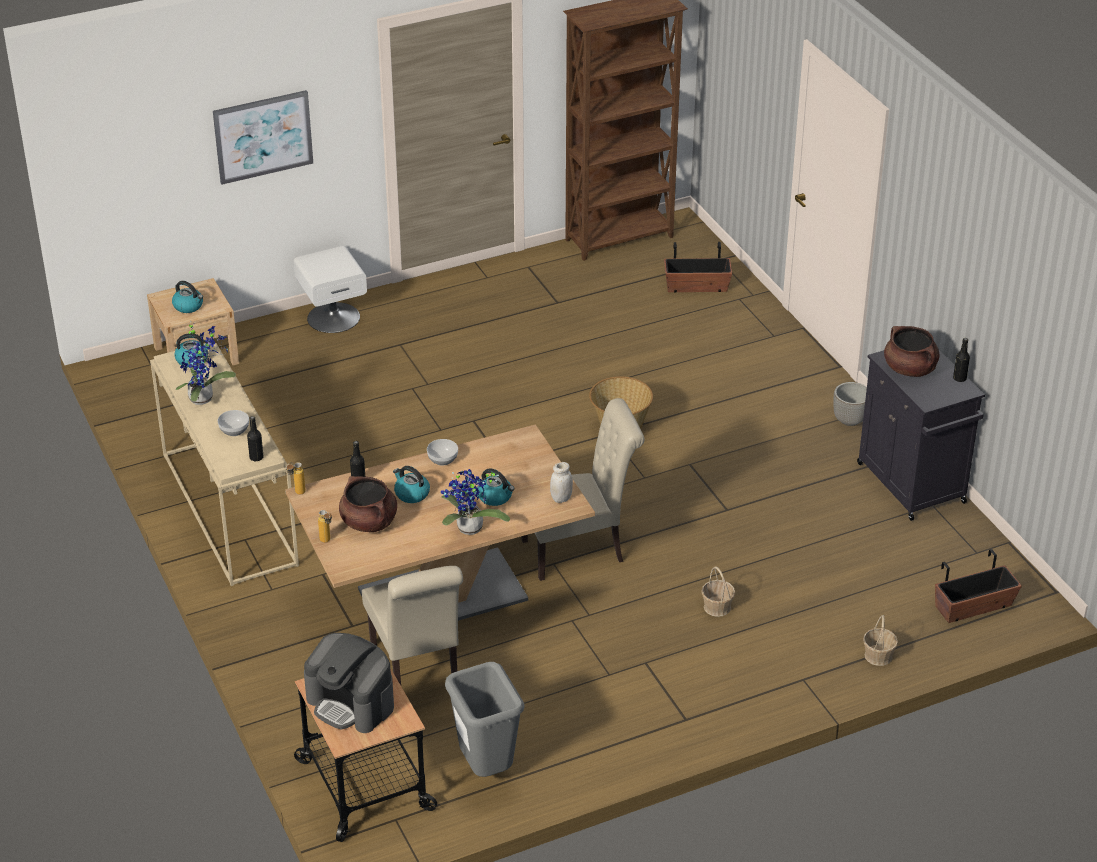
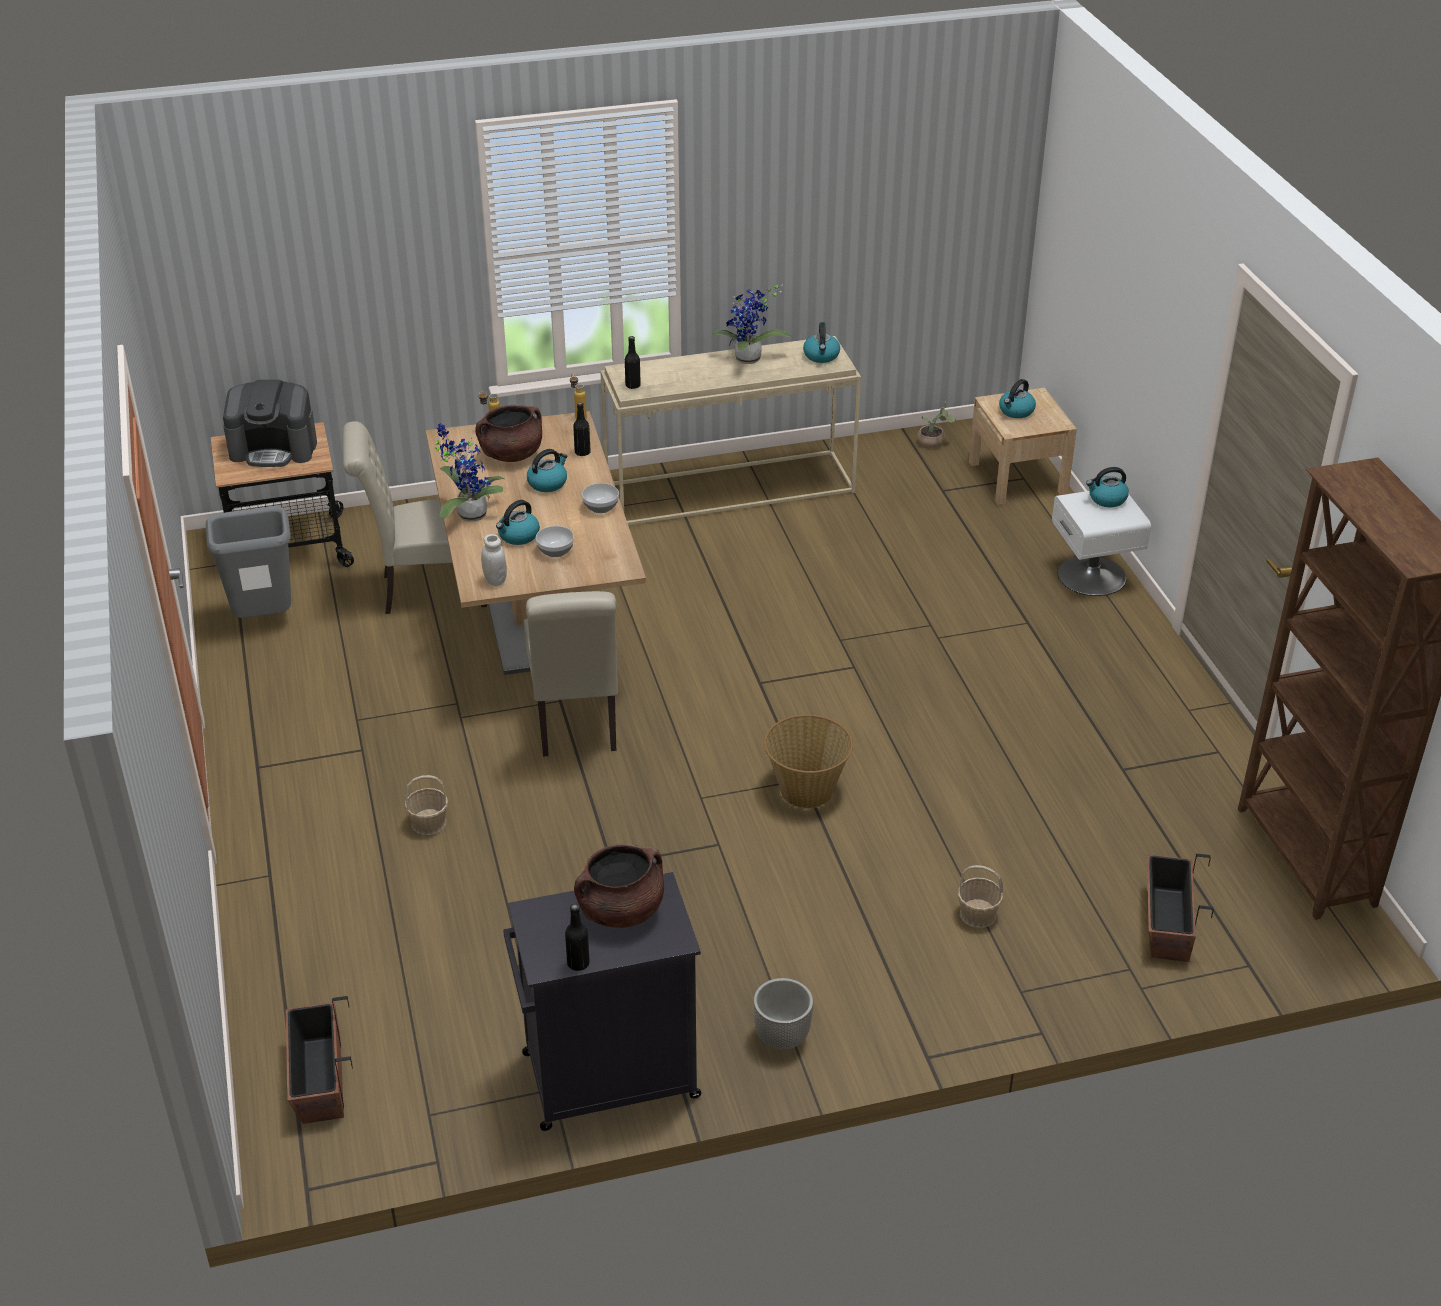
camera: 100 degrees right, 0 degrees up
(141, 401) = (933, 443): none -> potted plant
(234, 430) = (685, 375): bowl -> bowl (556, 551)
(263, 136) = (1140, 309): picture -> none
(317, 263) = (1106, 499): none -> kettle
(351, 703) = (274, 448): coffee machine -> coffee machine turned 135 degrees counterclockwise
(878, 655) = (275, 954): basket -> basket (978, 914)

